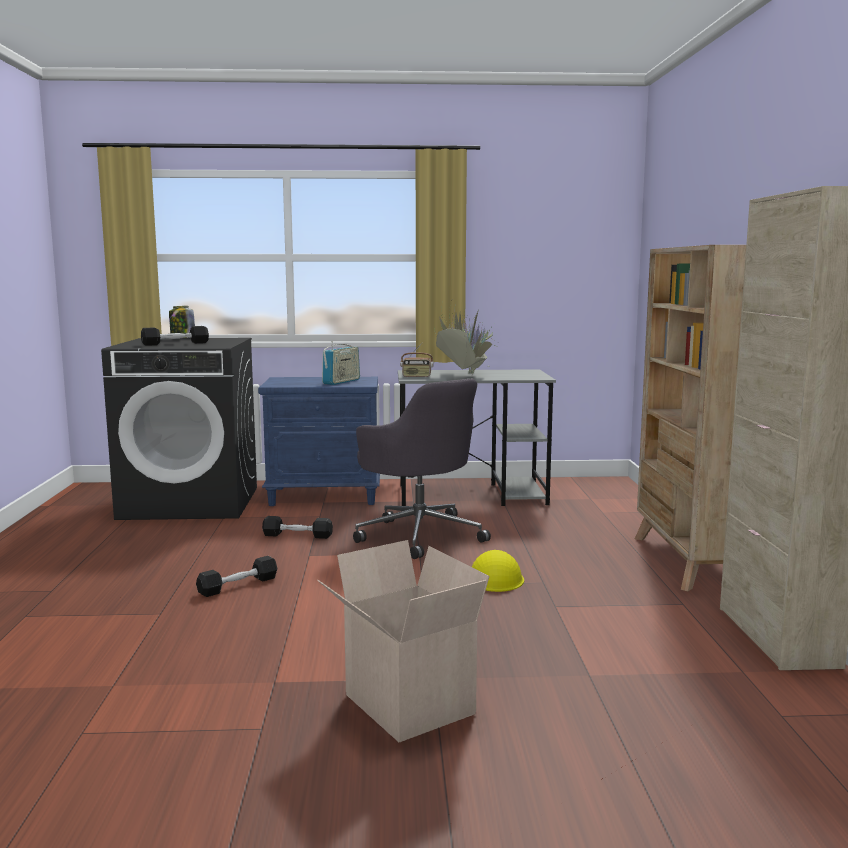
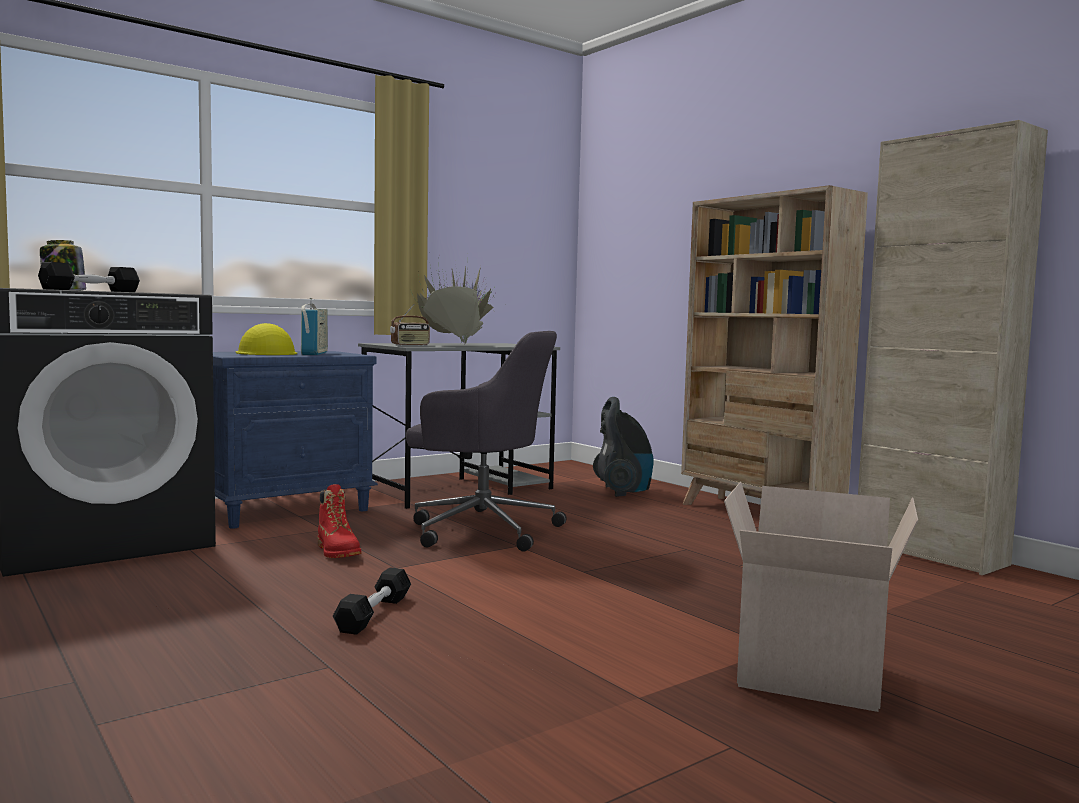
camera: 35 degrees left, 5 degrees down
(297, 535) = (338, 551): black dumbbell -> red boot
(495, 578) = (639, 553): yellow hard hat -> yellow hard hat (265, 353)
(606, 517) = (623, 491): none -> vacuum cleaner

